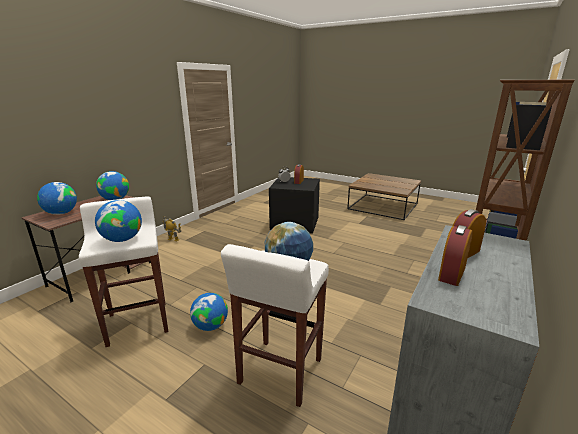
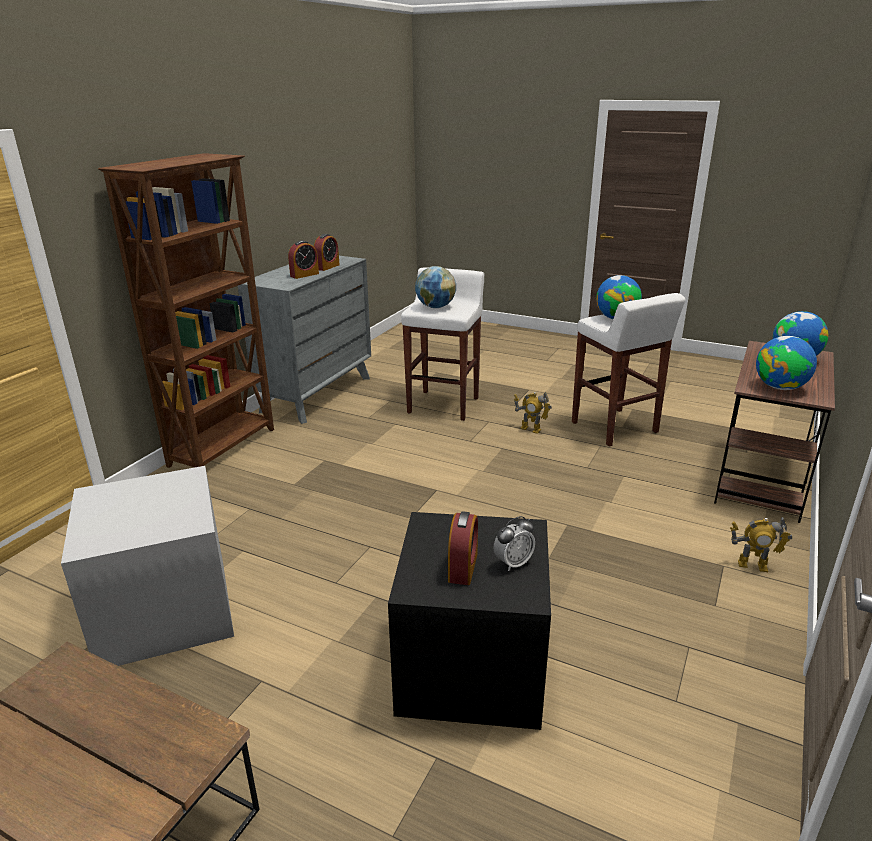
camera: 175 degrees right, 5 degrees up
(210, 326) = (530, 429): globe -> toy robot
(406, 238) = (167, 609): none -> grey storage box

